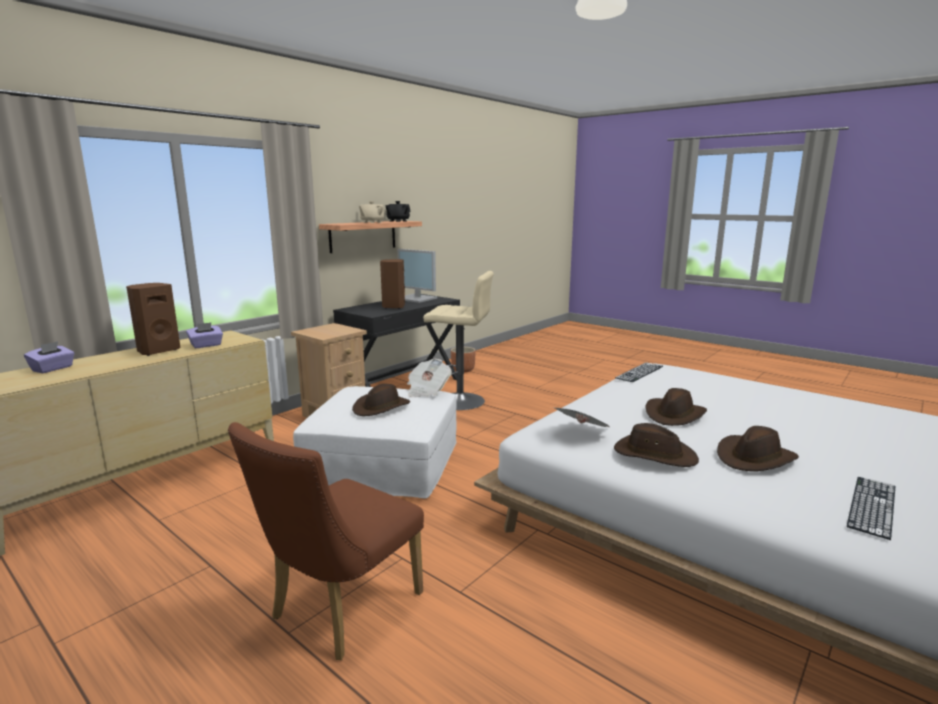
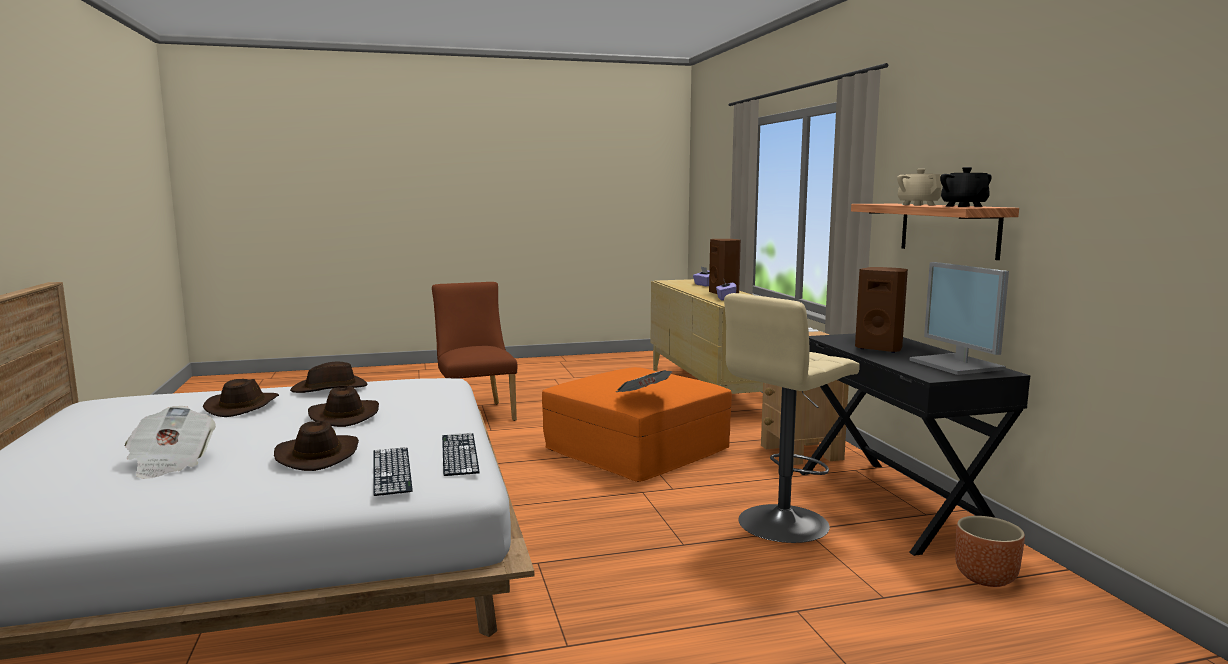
camera: 125 degrees right, 5 degrees down
(381, 407) = (620, 378): brown hat -> brown hat (317, 455)
(382, 463) = (637, 449): white ottoman -> orange ottoman
(417, 298) = (958, 365): monitor -> monitor turned 90 degrees counterclockwise
(582, 433) = (405, 384): newspaper -> newspaper (170, 463)
(872, 506) = (146, 406): keyboard -> keyboard (391, 470)

